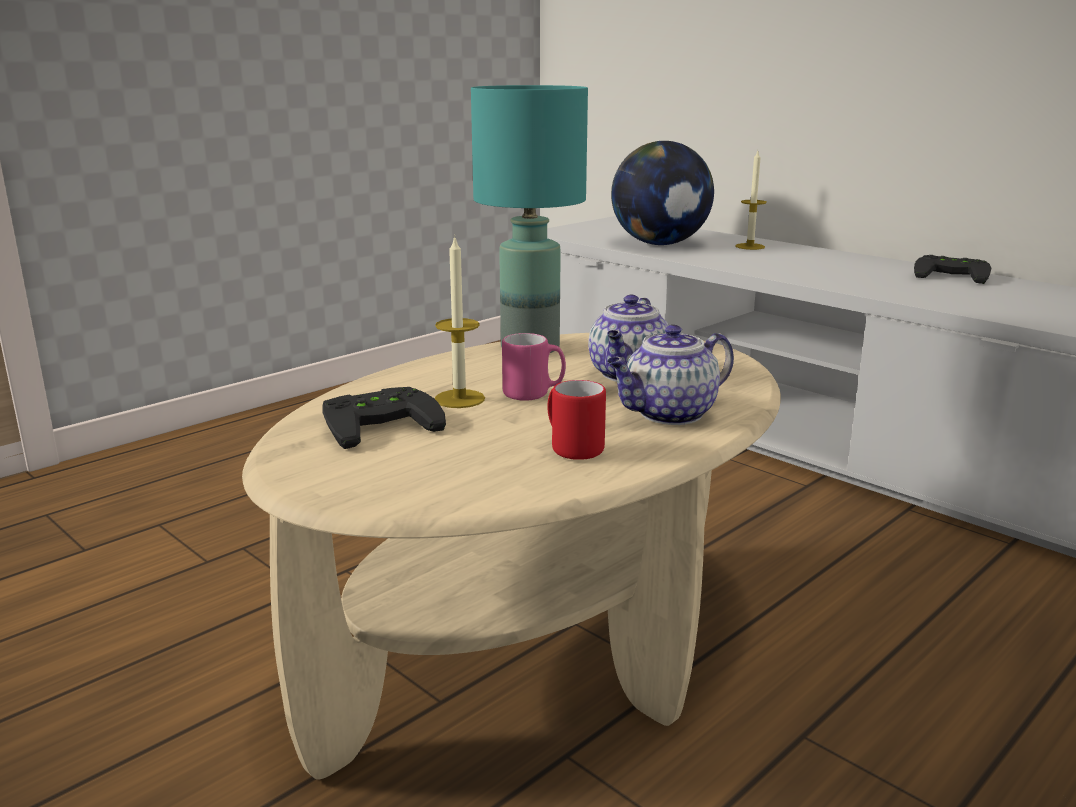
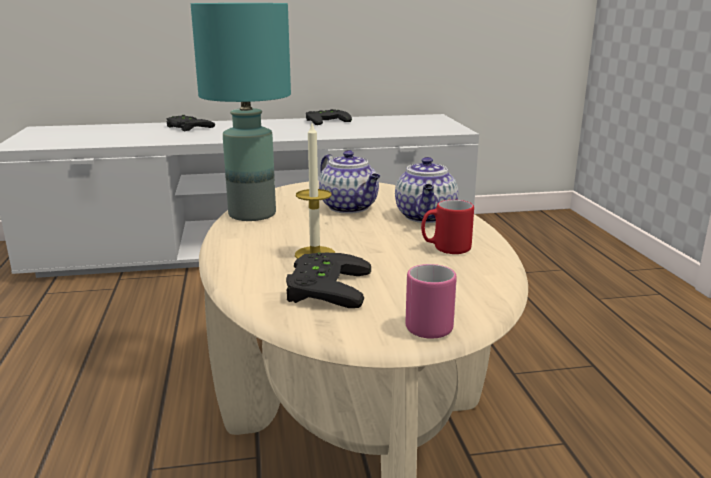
camera: 55 degrees left, 0 degrees up
(534, 394) = (342, 235): pink mug -> pink mug (433, 325)
(660, 244) = (126, 137): globe -> none
(750, 246) = (186, 127): candle -> black game controller

